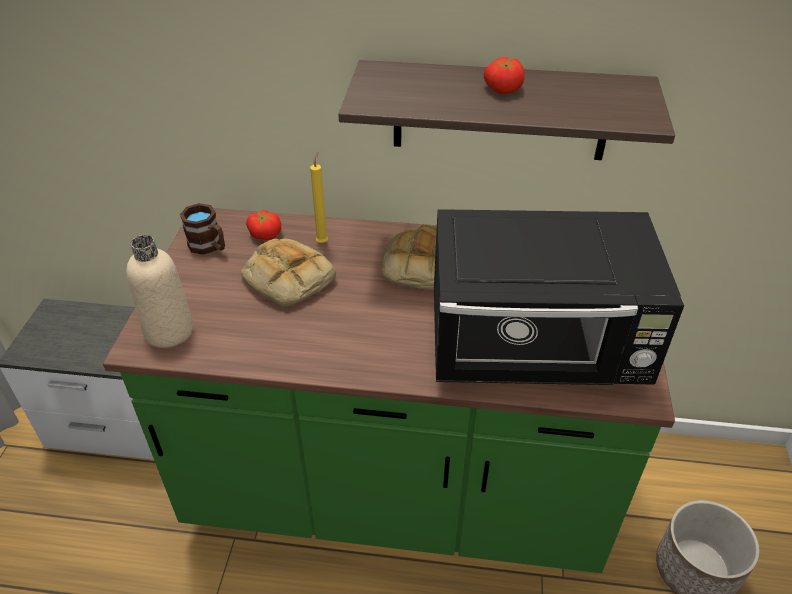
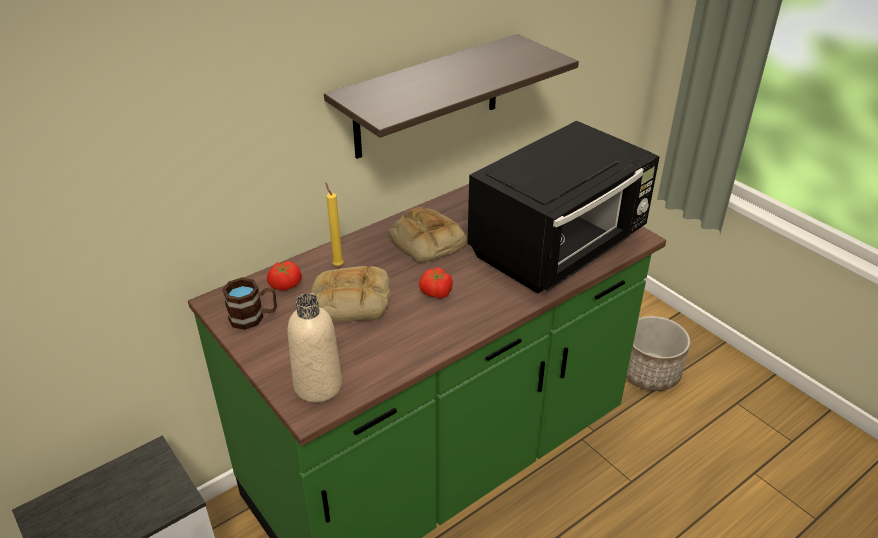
camera: 45 degrees left, 5 degrees down
(502, 89) = (450, 73): tomato -> tomato (436, 292)

